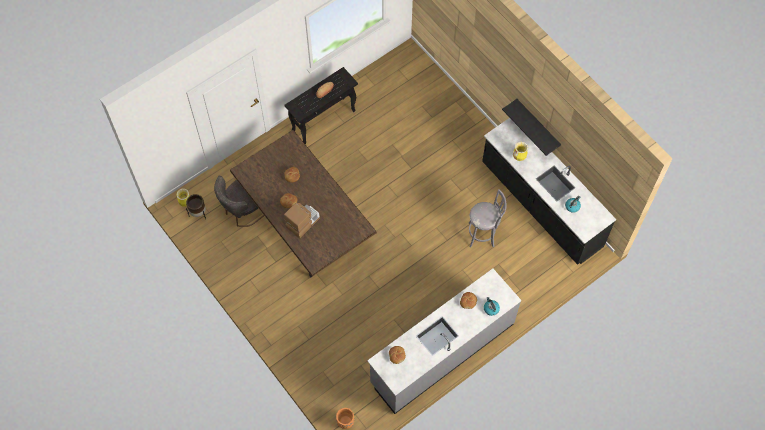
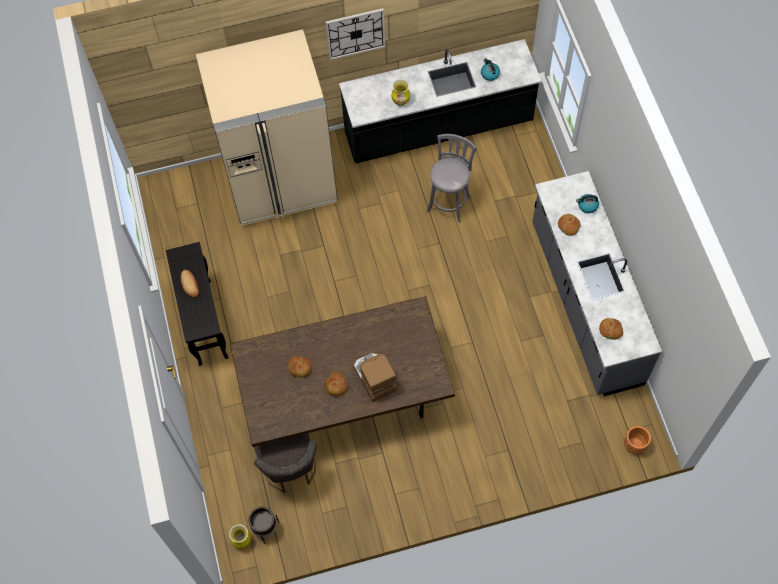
camera: 65 degrees left, 0 degrees up
(449, 122) = (280, 181): none -> beige fridge
(533, 96) = (355, 33): none -> wall clock
(537, 125) = (374, 61): black shelf -> none

